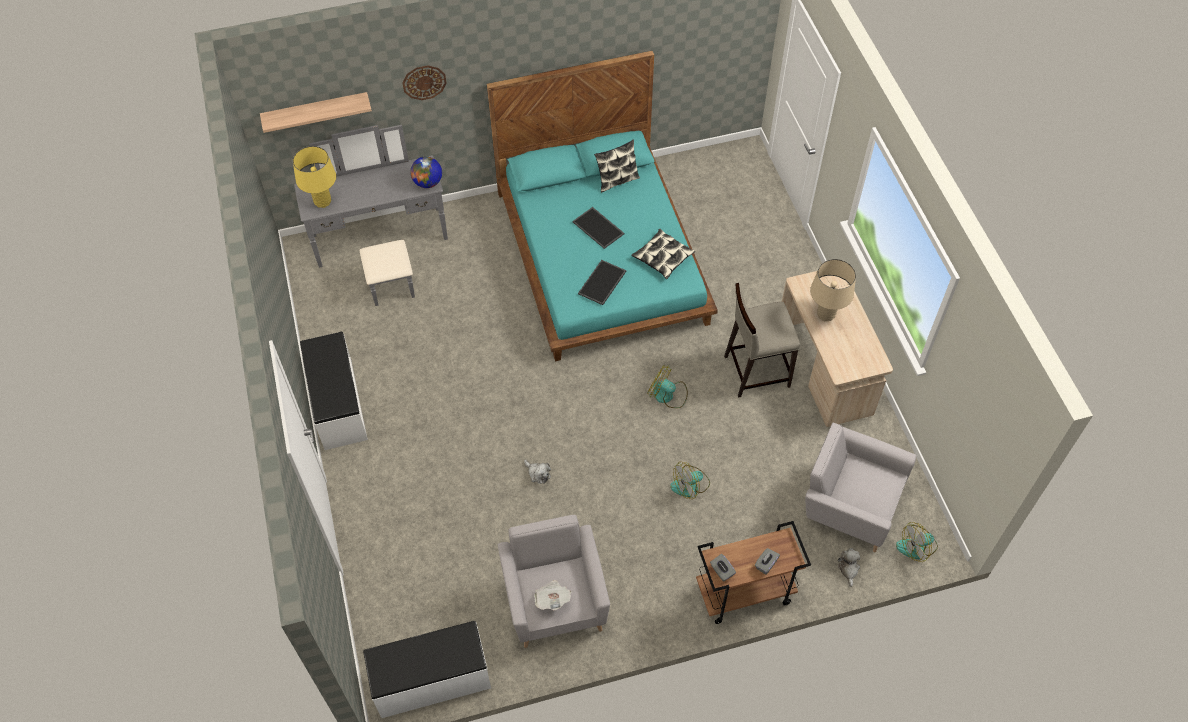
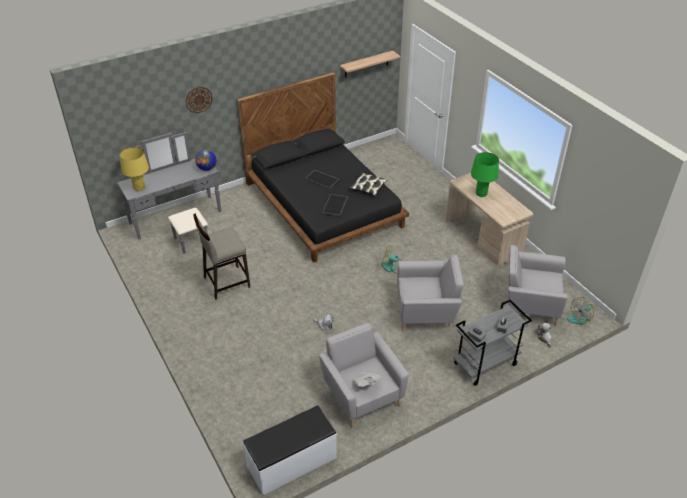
camera: 15 degrees left, 15 degrees down
(316, 112) = (130, 125): shelf -> shelf (366, 64)
(337, 404) = (173, 312): white bench -> none
(603, 257) = (324, 204): turquoise bed -> black bed
(617, 180) = (324, 155): pillow -> none
(690, 485) = (426, 312): fan -> grey armchair
(743, 594) = (485, 365): brown cart -> grey cart
(756, 371) = (442, 245): beige stool -> beige stool (226, 282)
(826, 314) = (481, 193): beige table lamp -> green table lamp

